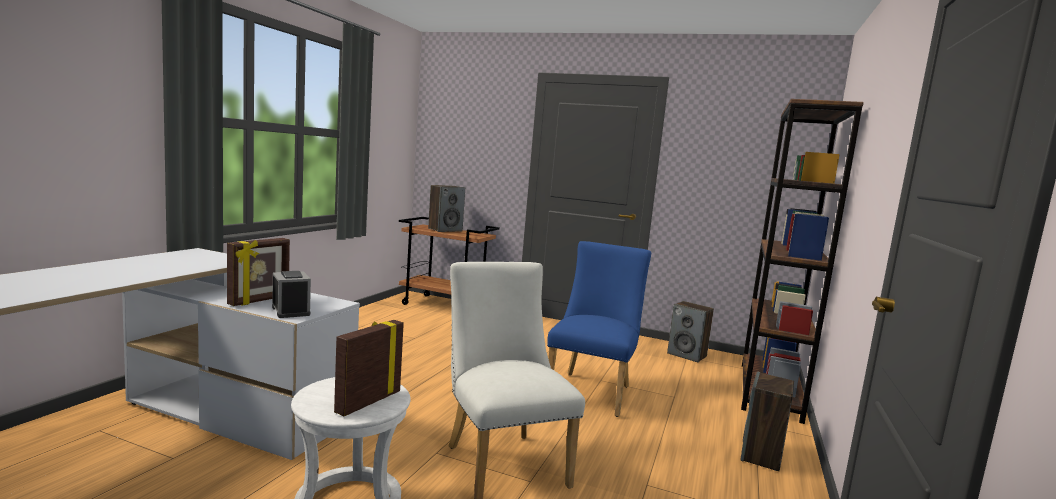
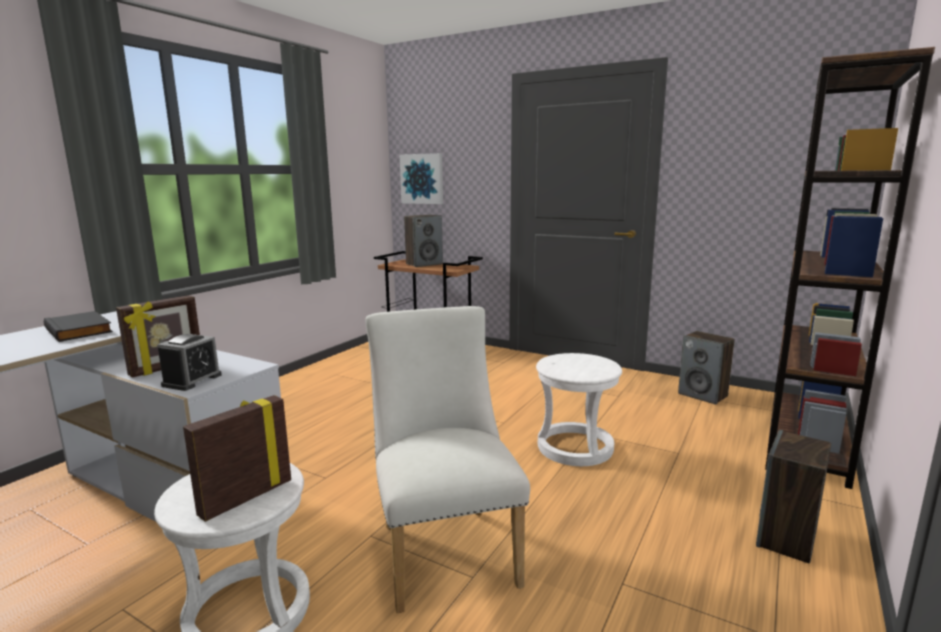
camera: 10 degrees right, 5 degrees up
(169, 263) = (80, 330): none -> black book
(291, 311) = (192, 380): alarm clock -> alarm clock turned 45 degrees clockwise
(447, 153) = (422, 179): none -> picture
(591, 391) = (575, 447): blue chair -> white stool

